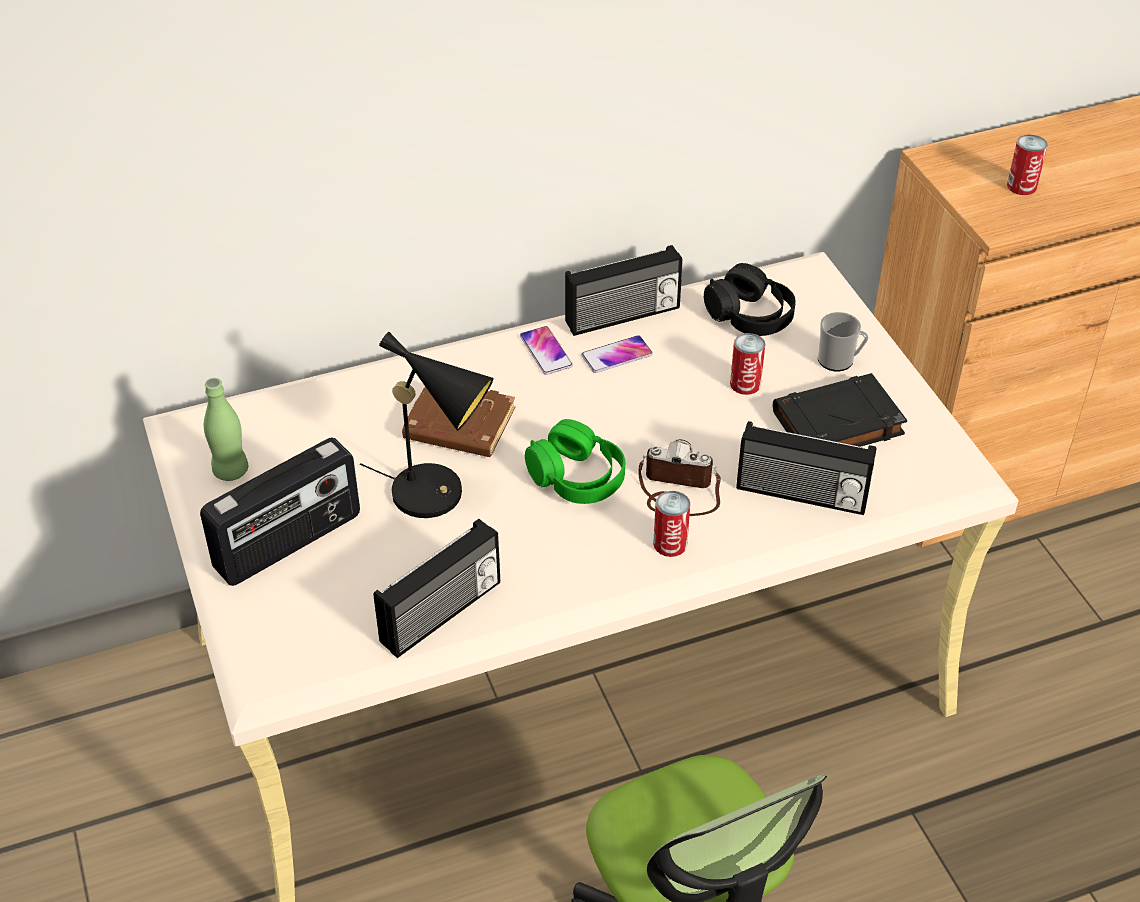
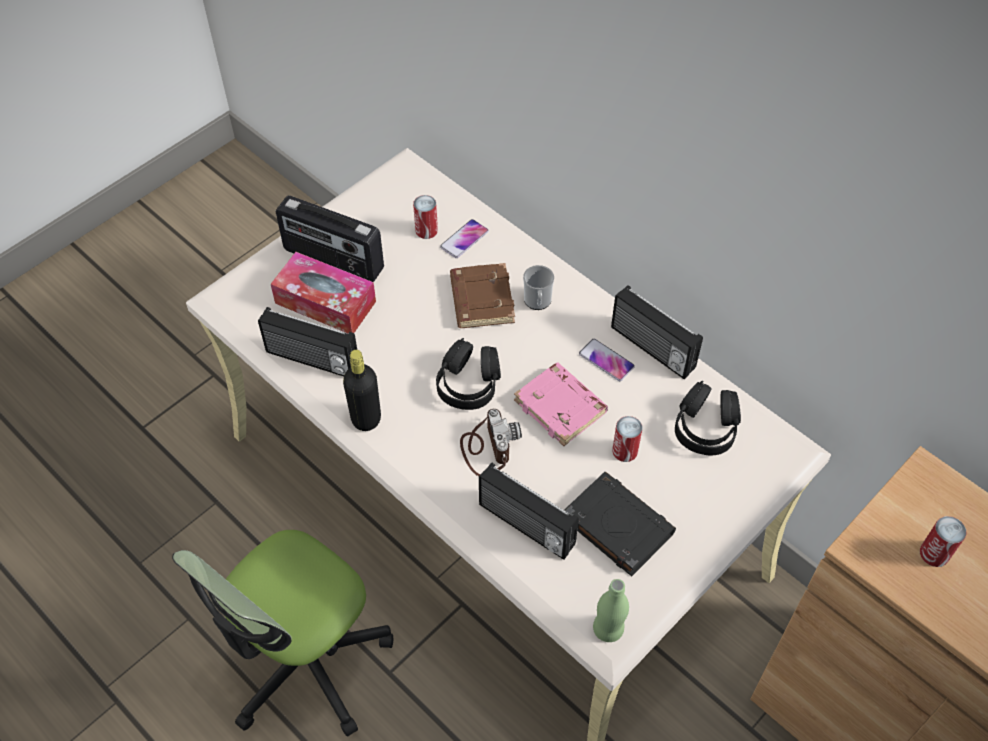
camera: 65 degrees right, 10 degrees up
(231, 471) = (378, 206): green bottle -> green bottle (608, 629)
(356, 572) = (325, 302): none -> tissue box
(438, 495) = (412, 315): black table lamp -> none
(546, 351) = (584, 318): phone -> phone (464, 239)
(570, 587) = (366, 418): none -> black bottle
(577, 477) = (469, 384): green headphones -> black headphones
(658, 412) = (561, 407): none -> pink book
(670, 544) = (434, 461): can -> can (426, 230)
(801, 495) = (525, 526): radio -> radio turned 45 degrees counterclockwise
(839, 361) = (691, 505): mug -> mug (537, 302)

